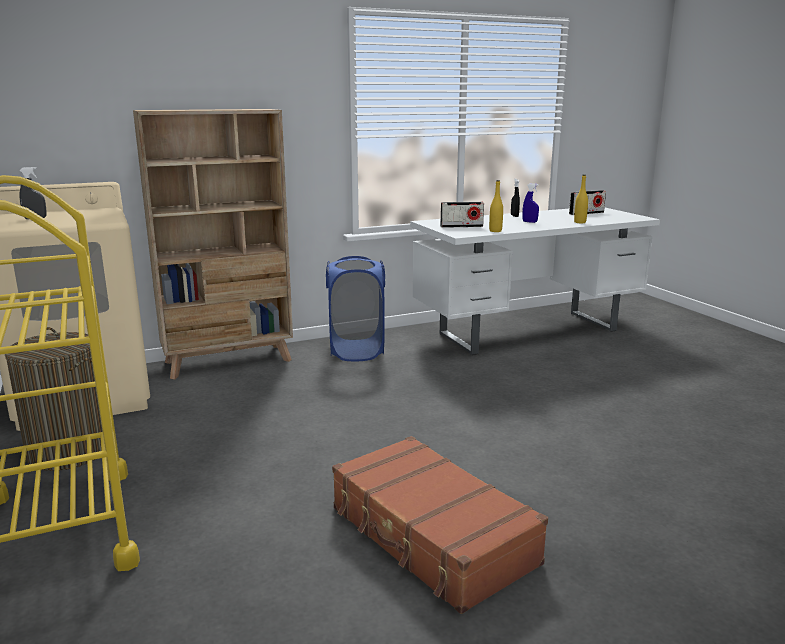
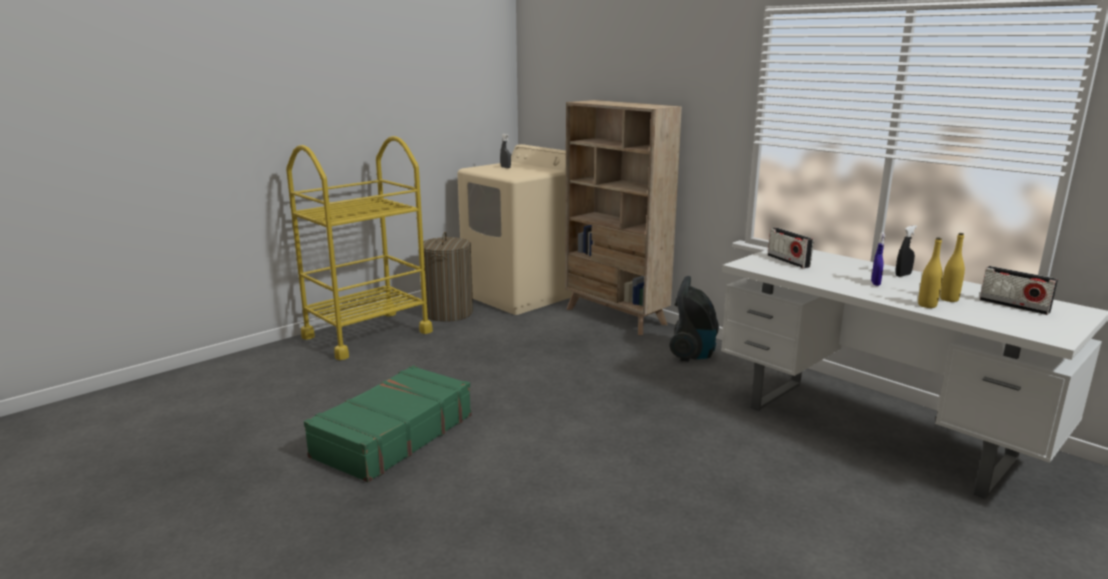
camera: 70 degrees right, 0 degrees up
(356, 351) = (693, 354): blue laundry basket -> vacuum cleaner
(431, 536) = (392, 436): brown suitcase -> green suitcase
(495, 231) = (787, 274): yellow bottle -> yellow bottle (949, 299)

